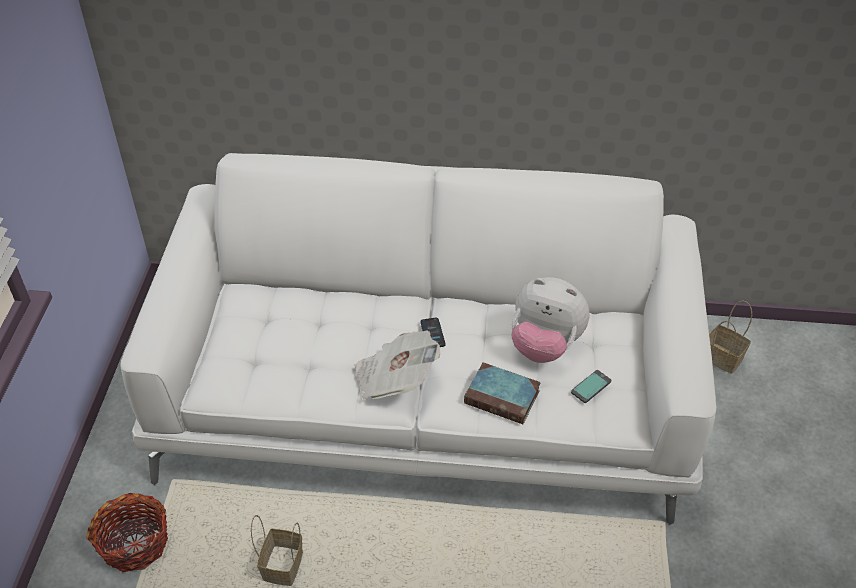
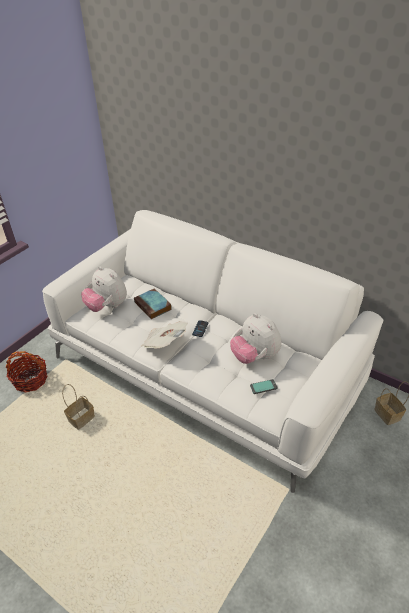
camera: 30 degrees right, 5 degrees down
(245, 354) = (107, 306): none -> plush toy
(503, 397) = (212, 373): book -> book (153, 306)

